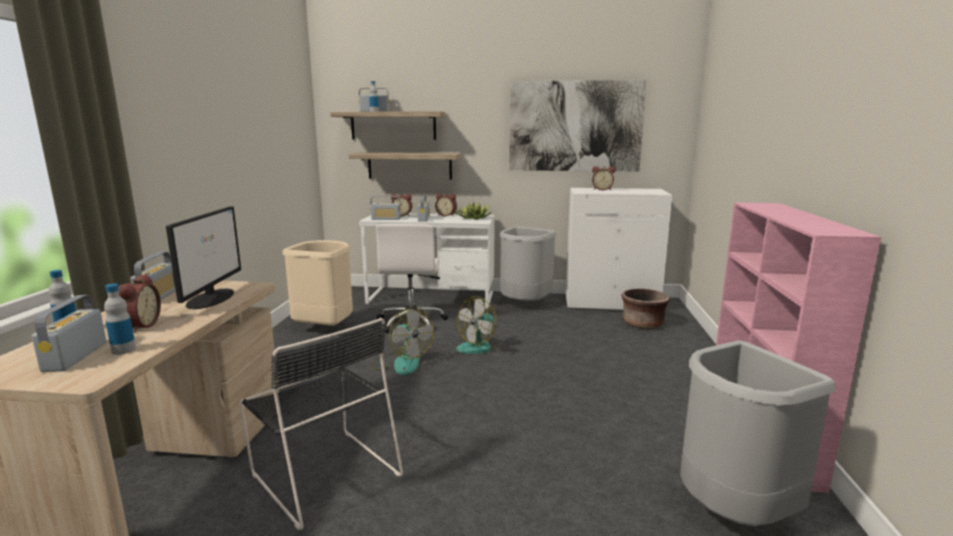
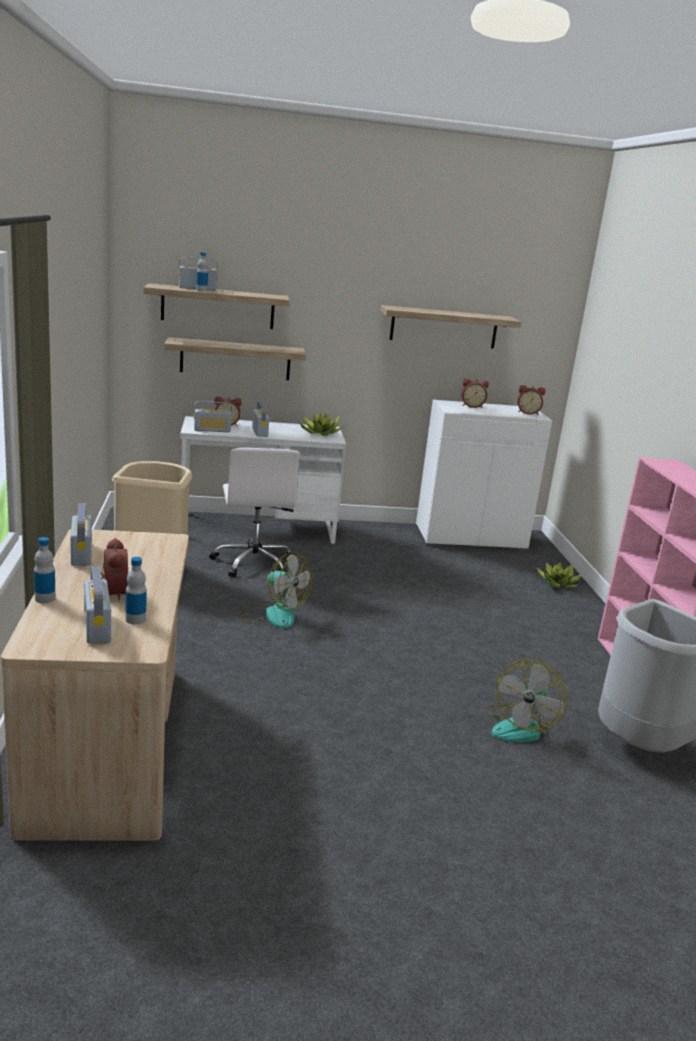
camera: 15 degrees left, 5 degrees up
(211, 298) = (144, 556): monitor -> none
(324, 472) = (265, 732): black chair -> none
(446, 215) = (282, 426): alarm clock -> alarm clock (527, 413)
(480, 346) = (350, 593): fan -> fan (520, 727)
(524, 305) = (375, 540): grey trash can -> none
(575, 126) = (444, 327): picture -> shelf
(642, 324) = (513, 564): brown planter -> none
(681, 340) = (557, 584): none -> potted plant

